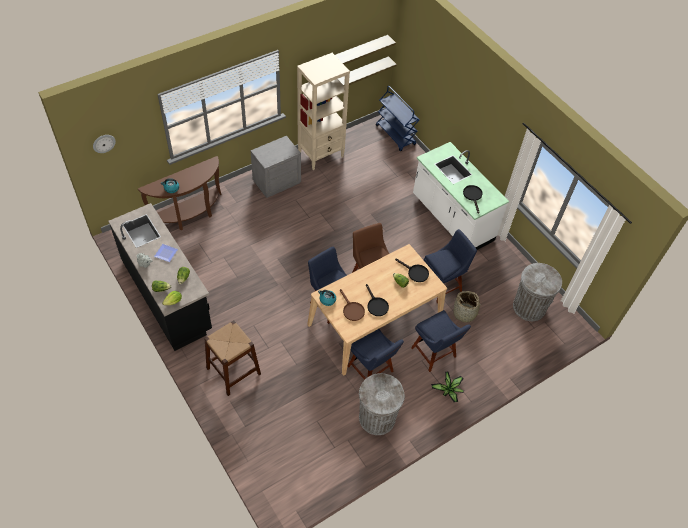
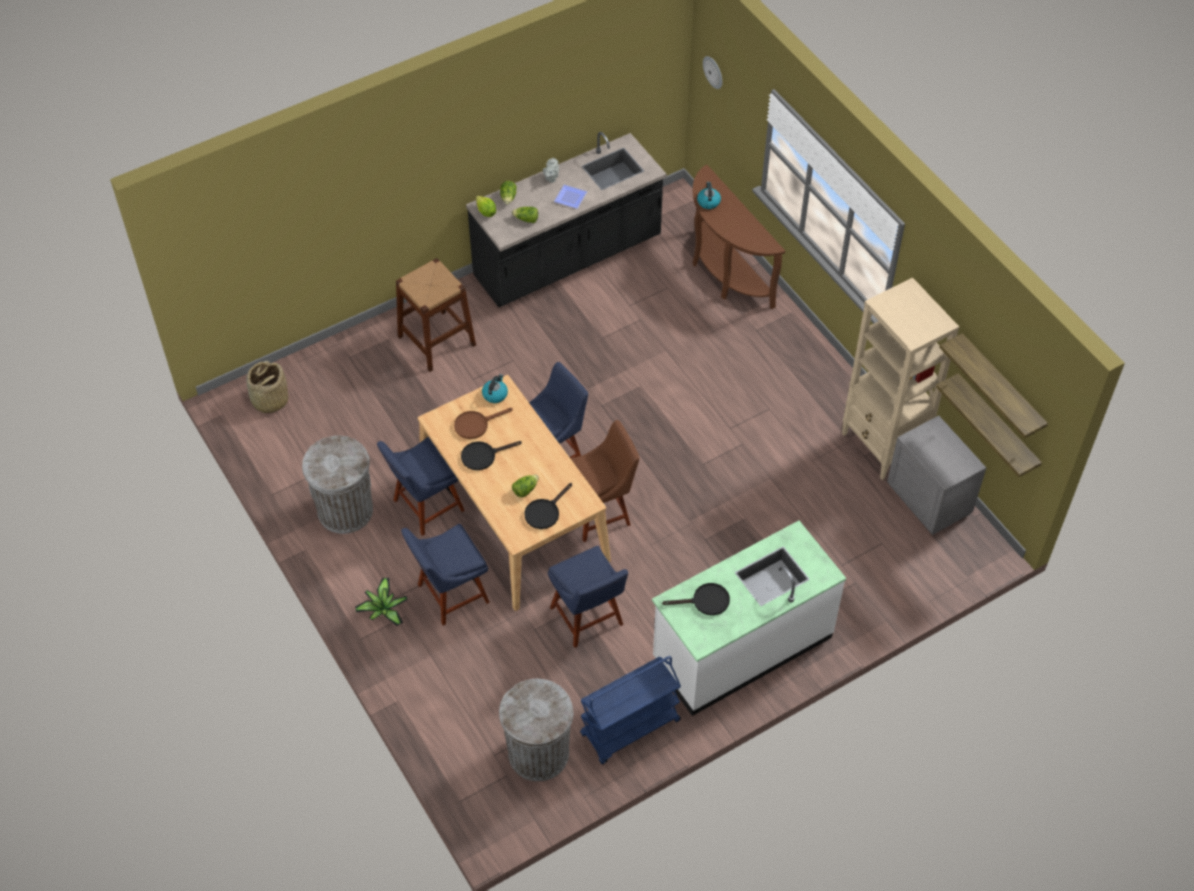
camera: 95 degrees right, 0 degrees up
(276, 182) = (807, 382): grey nightstand -> grey nightstand (930, 499)
(395, 135) = (953, 568): blue cart -> blue cart (630, 729)
(465, 313) = (527, 647): basket -> basket (269, 400)

